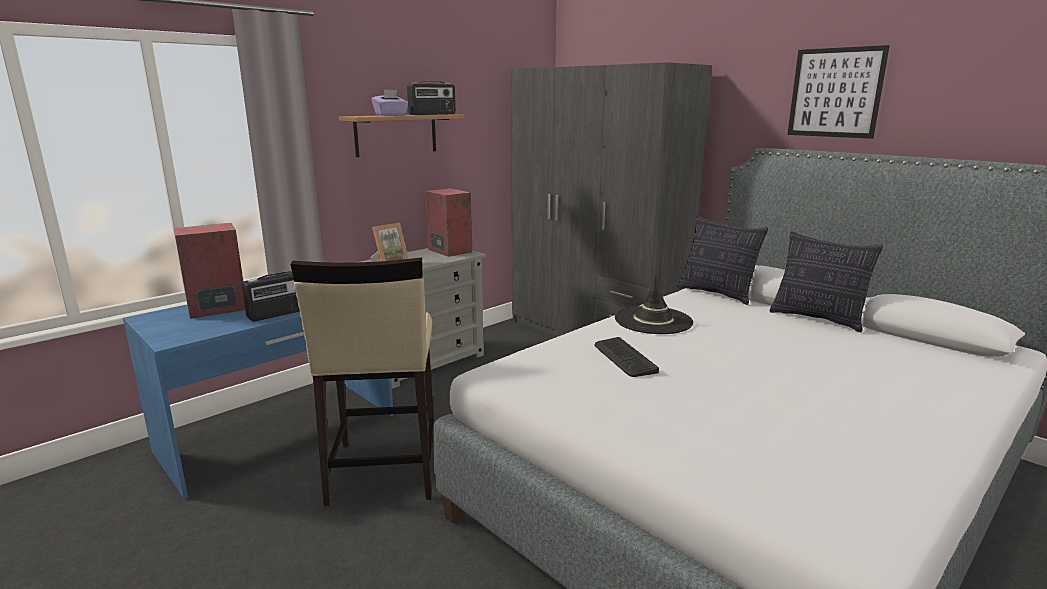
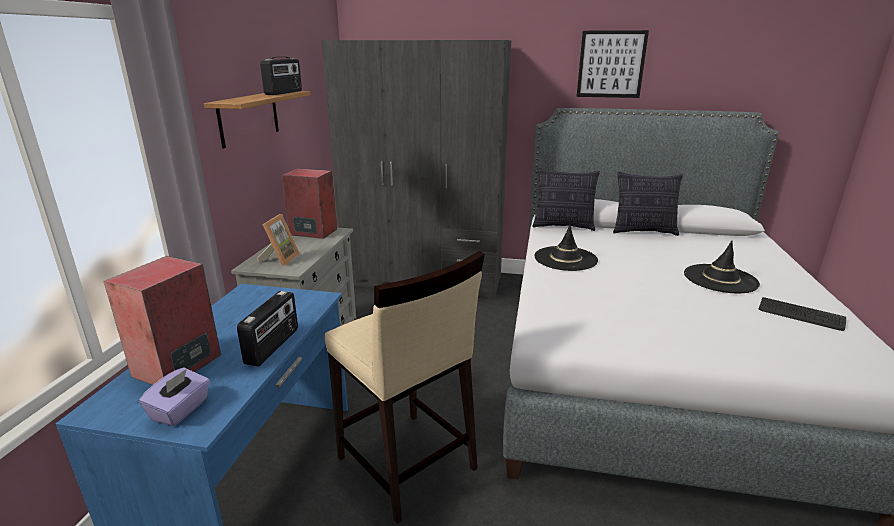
camera: 35 degrees left, 5 degrees up
(390, 115) = (254, 97): purple tissue box -> purple tissue box (181, 410)
(624, 358) = (605, 295): keyboard -> keyboard (800, 315)
(817, 385) = (720, 279): none -> black hat

